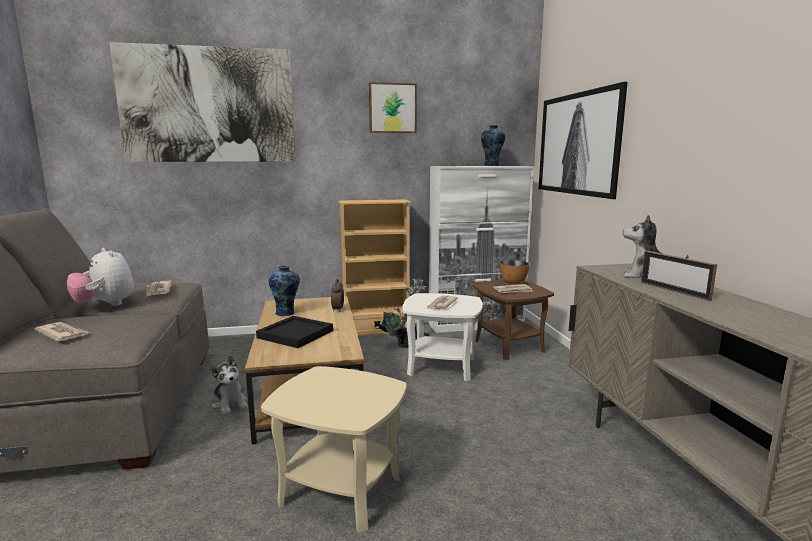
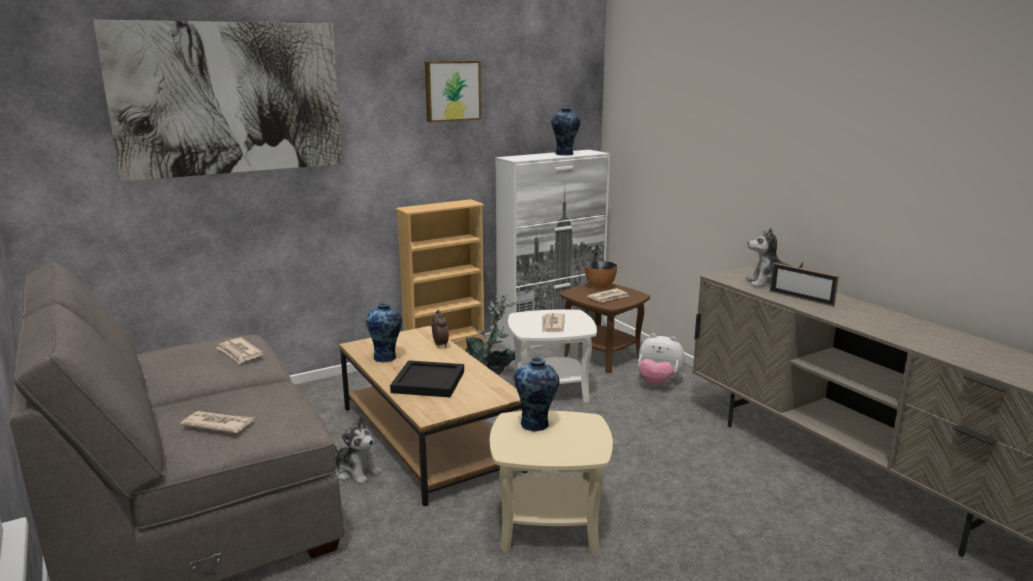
camera: 20 degrees left, 5 degrees up
(105, 305) = (200, 381): plush toy -> plush toy (658, 383)
(334, 381) = (536, 425): none -> vase
(577, 144) = (664, 135): picture -> none

